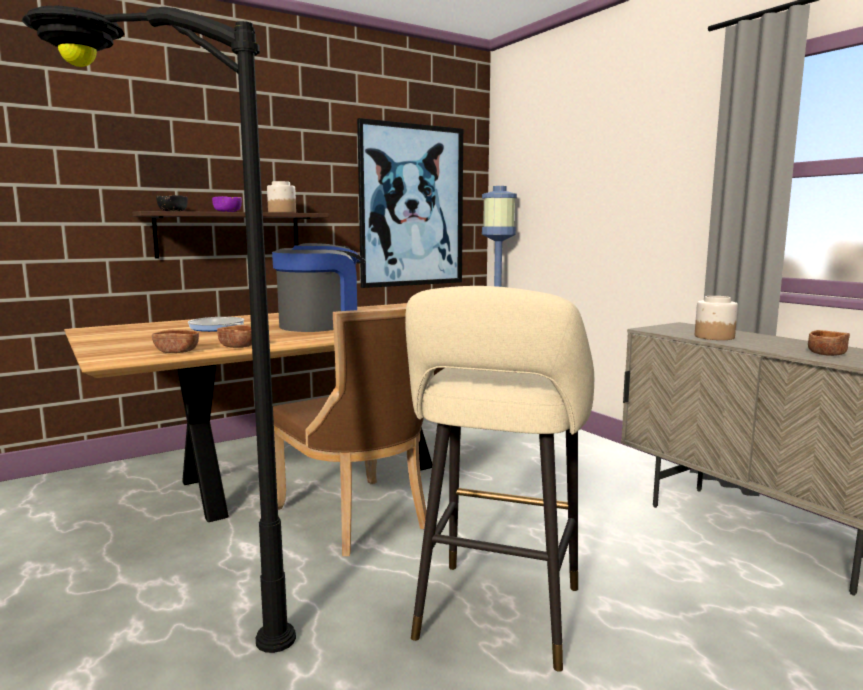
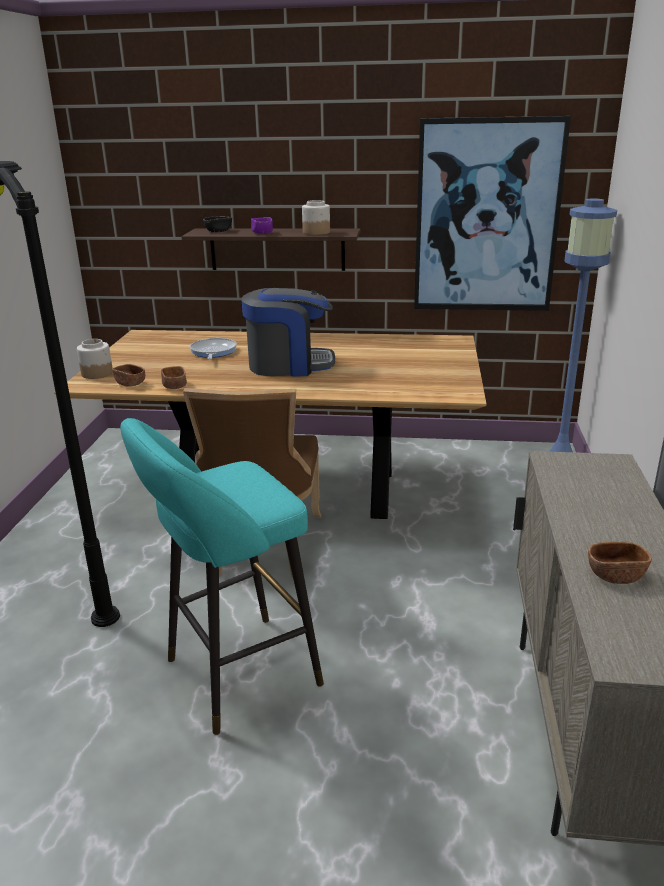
camera: 40 degrees right, 15 degrees up
(496, 618) = (234, 675): beige stool -> turquoise stool
(713, 337) = (578, 497): jar -> jar (97, 373)

